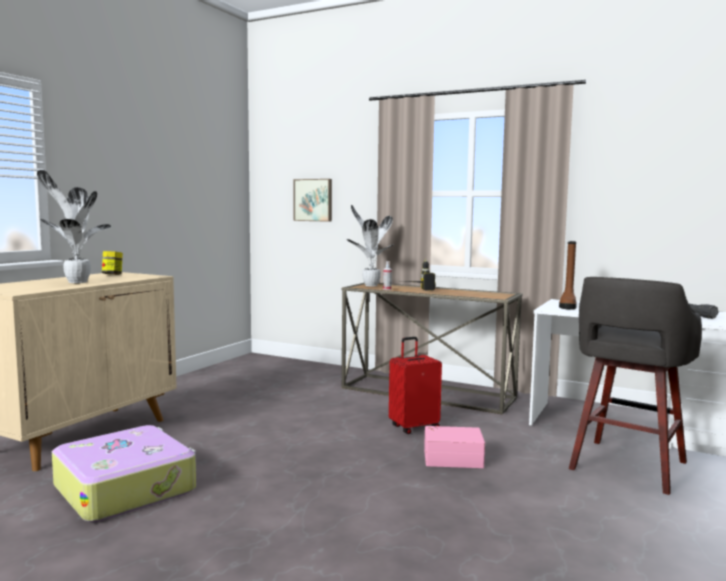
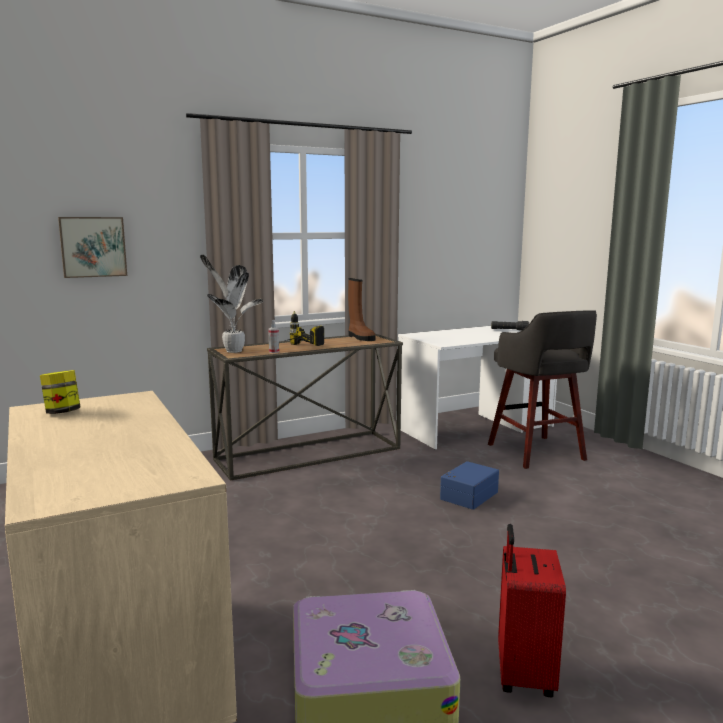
camera: 55 degrees left, 5 degrees up
(75, 282) = (118, 437): potted plant -> none
(414, 427) = (384, 486): red suitcase -> red suitcase (522, 674)
(452, 458) = (468, 495): pink storage box -> blue storage box
(568, 306) = (437, 338): brown boot -> brown boot (360, 338)

